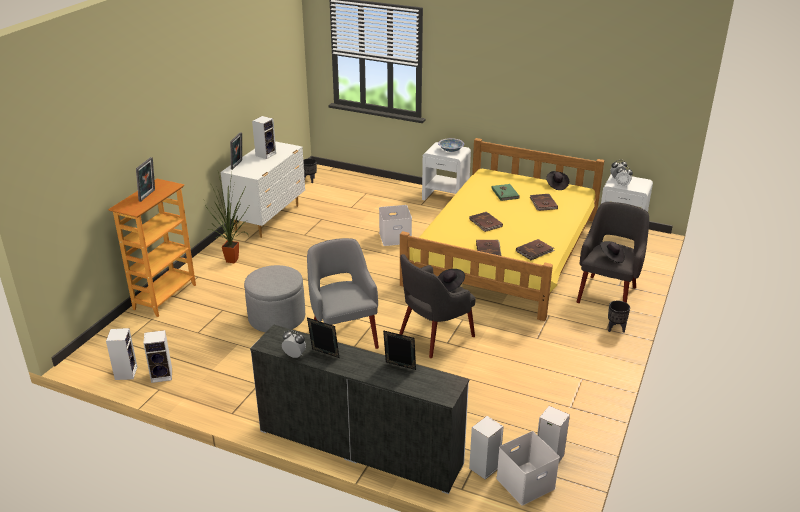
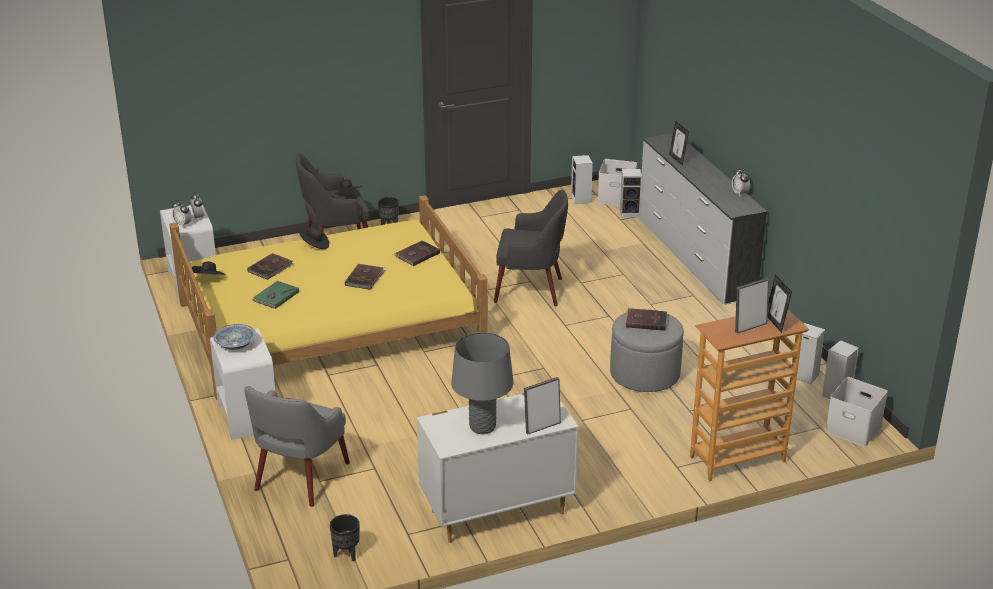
camera: 135 degrees left, 0 degrees up
(234, 261) = (614, 466): potted plant -> none
(266, 154) = (482, 427): speaker -> grey table lamp
(324, 355) = (718, 185): picture frame -> picture frame (776, 323)
(344, 336) = (606, 327): grey armchair -> grey armchair (301, 477)
(395, 237) = (399, 396): white storage box -> white storage box (852, 429)
(450, 286) = (513, 237): black hat -> black hat (315, 245)
(535, 251) = (382, 235): brown book -> brown book (646, 321)

